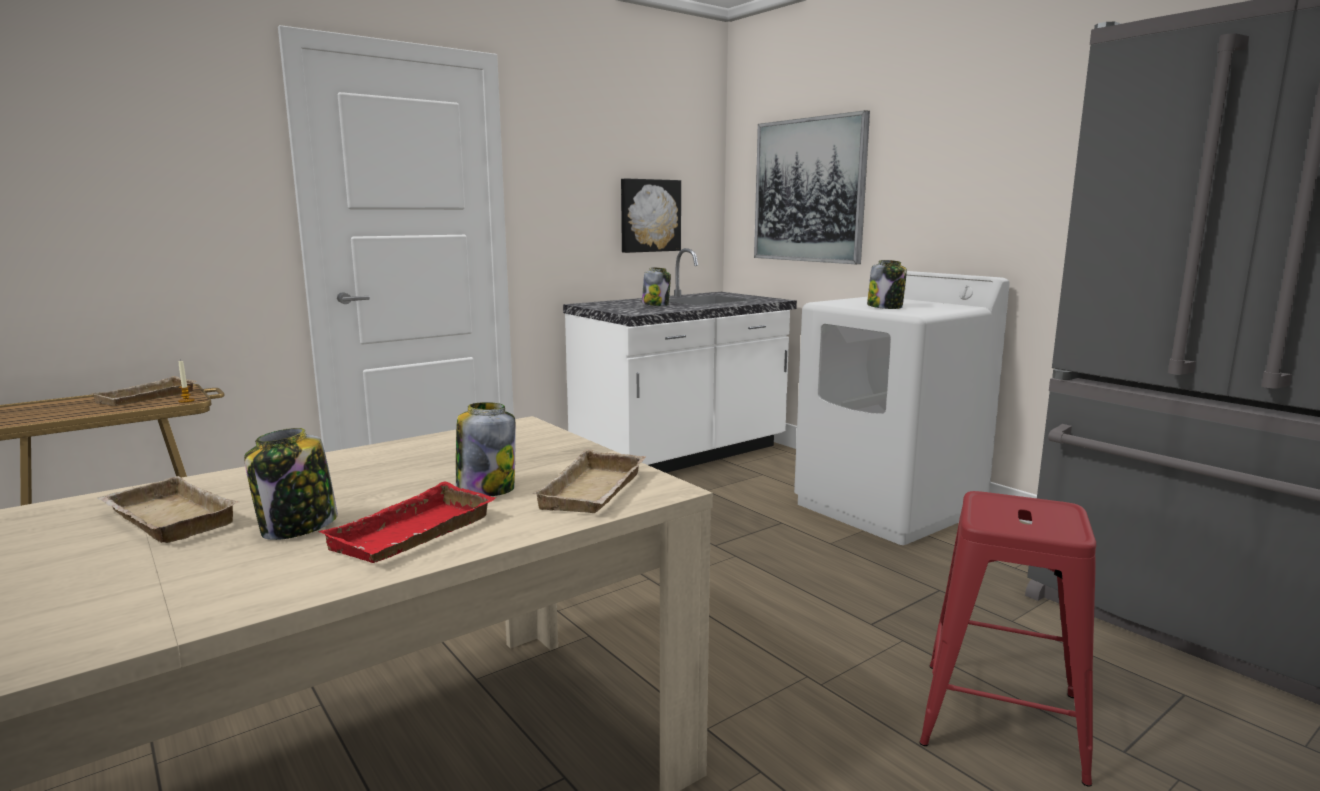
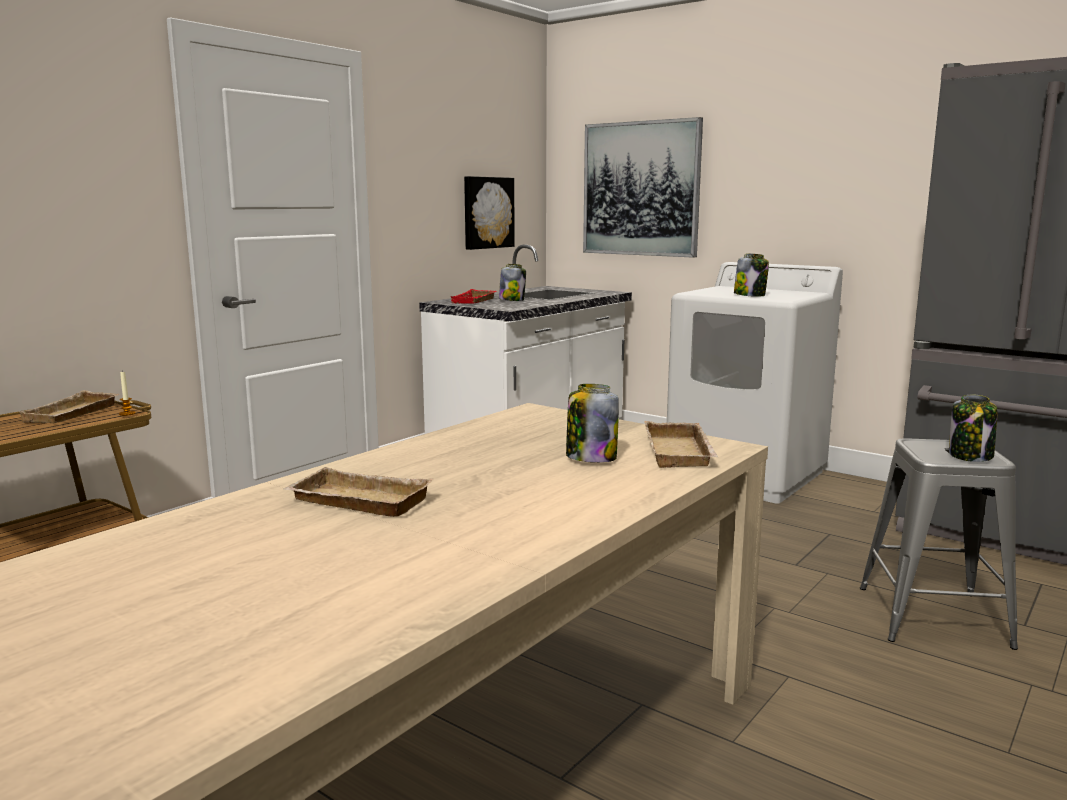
camera: 15 degrees left, 0 degrees up
(298, 527) = (486, 496): jar -> jar (970, 456)
(414, 535) = (592, 492): red tray -> red tray (475, 301)
(1001, 719) = (932, 616): red stool -> grey stool

